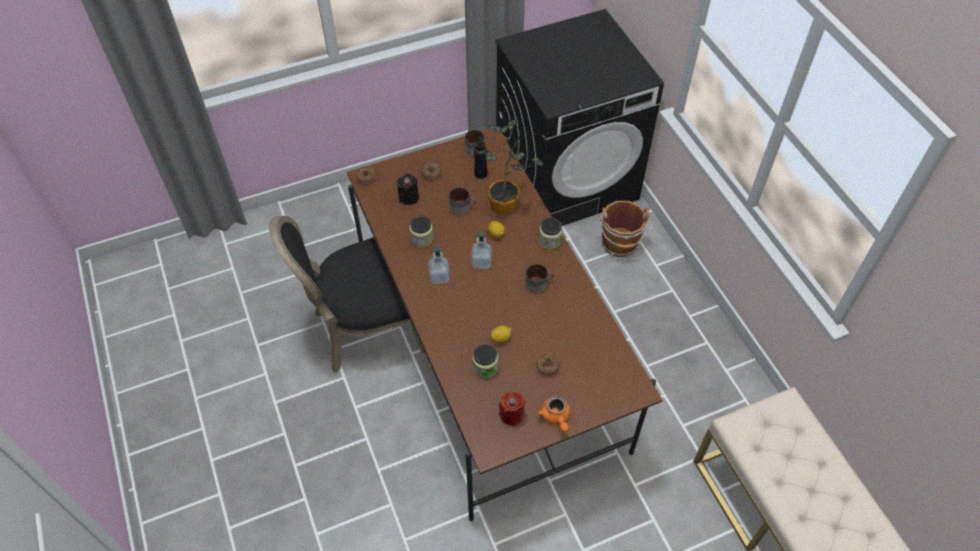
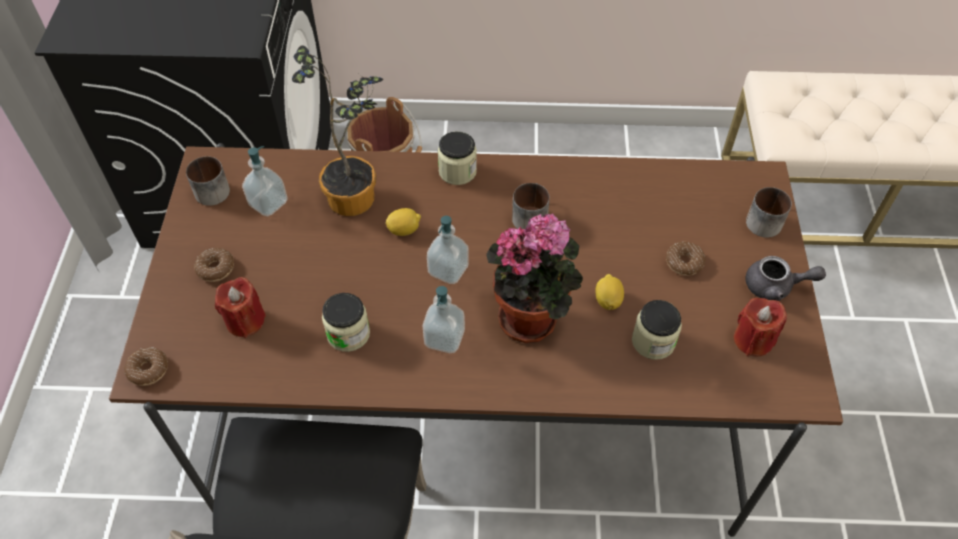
camera: 65 degrees left, 0 degrees up
(409, 197) = (245, 320): black candle -> red candle
(462, 207) = (320, 253): mug -> mug (763, 219)
(471, 309) = (532, 317): none -> potted plant
(480, 173) = (268, 203): black bottle -> soap dispenser
(556, 417) = (775, 287): orange teapot -> grey teapot

